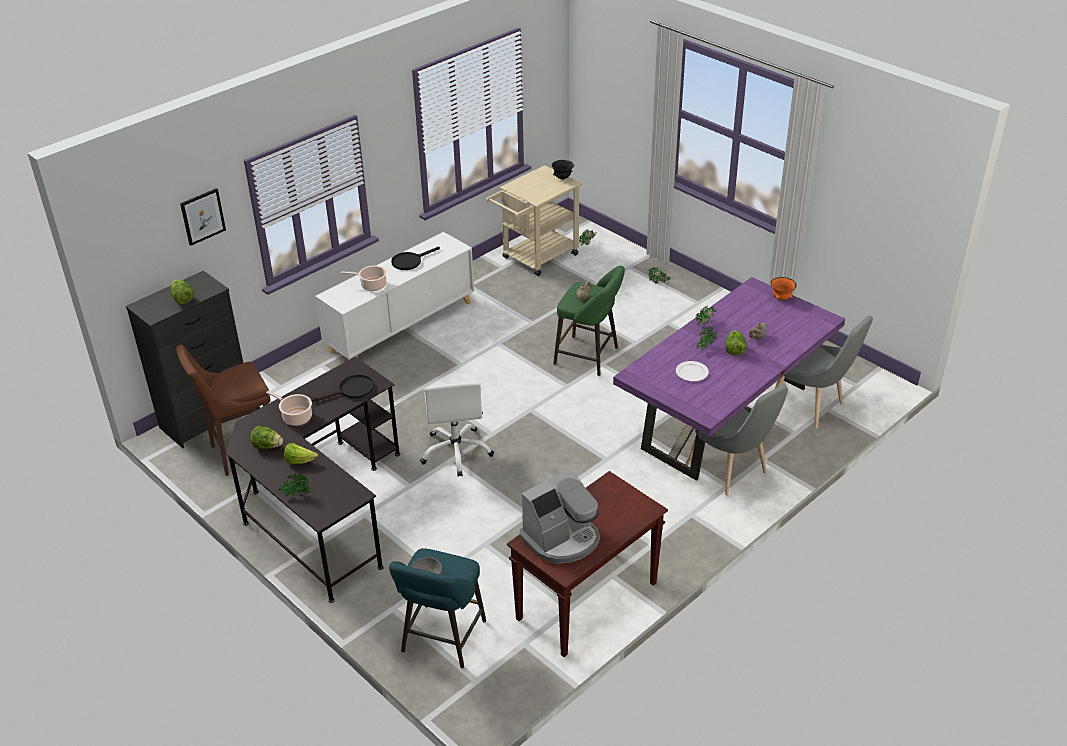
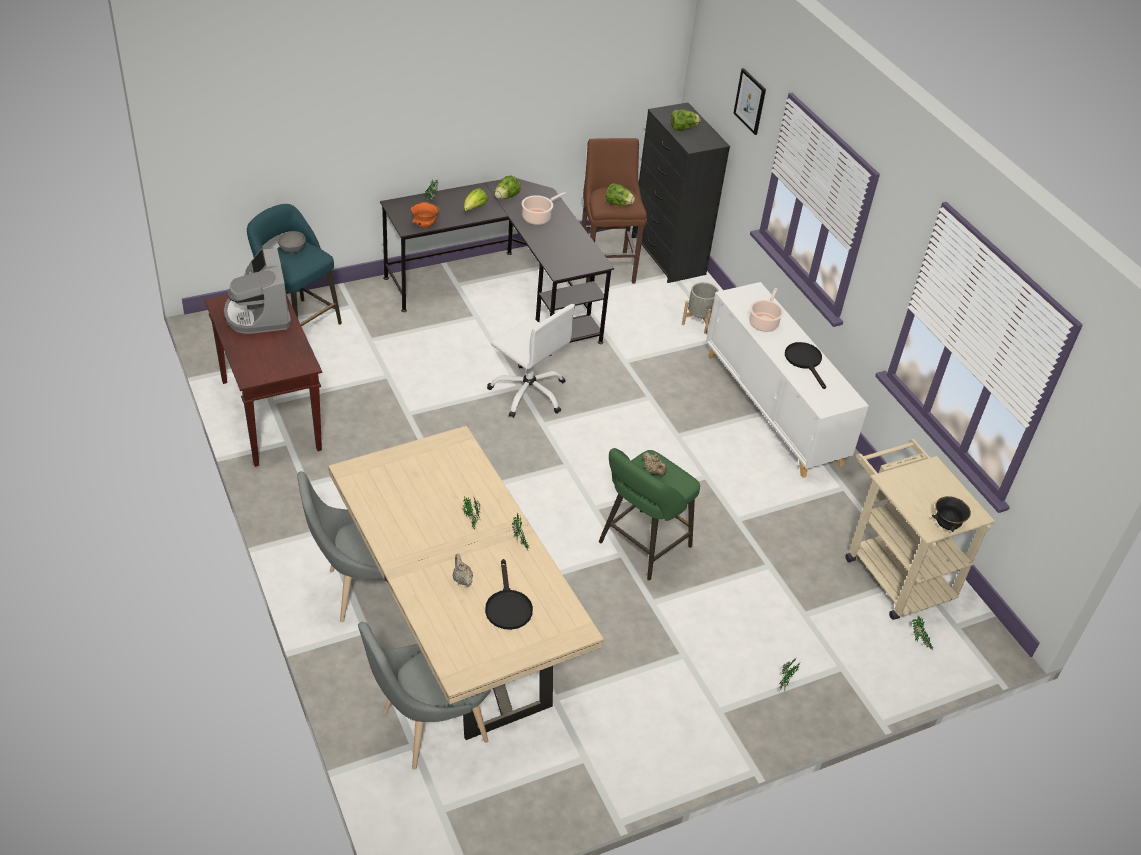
camera: 105 degrees right, 5 degrees up
(305, 381) = (699, 322): none -> grey planter
(351, 391) = (558, 254): black frying pan -> black frying pan (507, 606)
(456, 452) = (529, 393): white office chair -> white office chair turned 150 degrees counterclockwise
(691, 373) = (432, 489): white plate -> none
(724, 419) = (455, 627): purple dining table -> beige dining table
(734, 350) = (450, 545): lettuce -> lettuce (618, 204)
(781, 298) = (534, 647): orange bowl -> orange bowl (424, 225)

